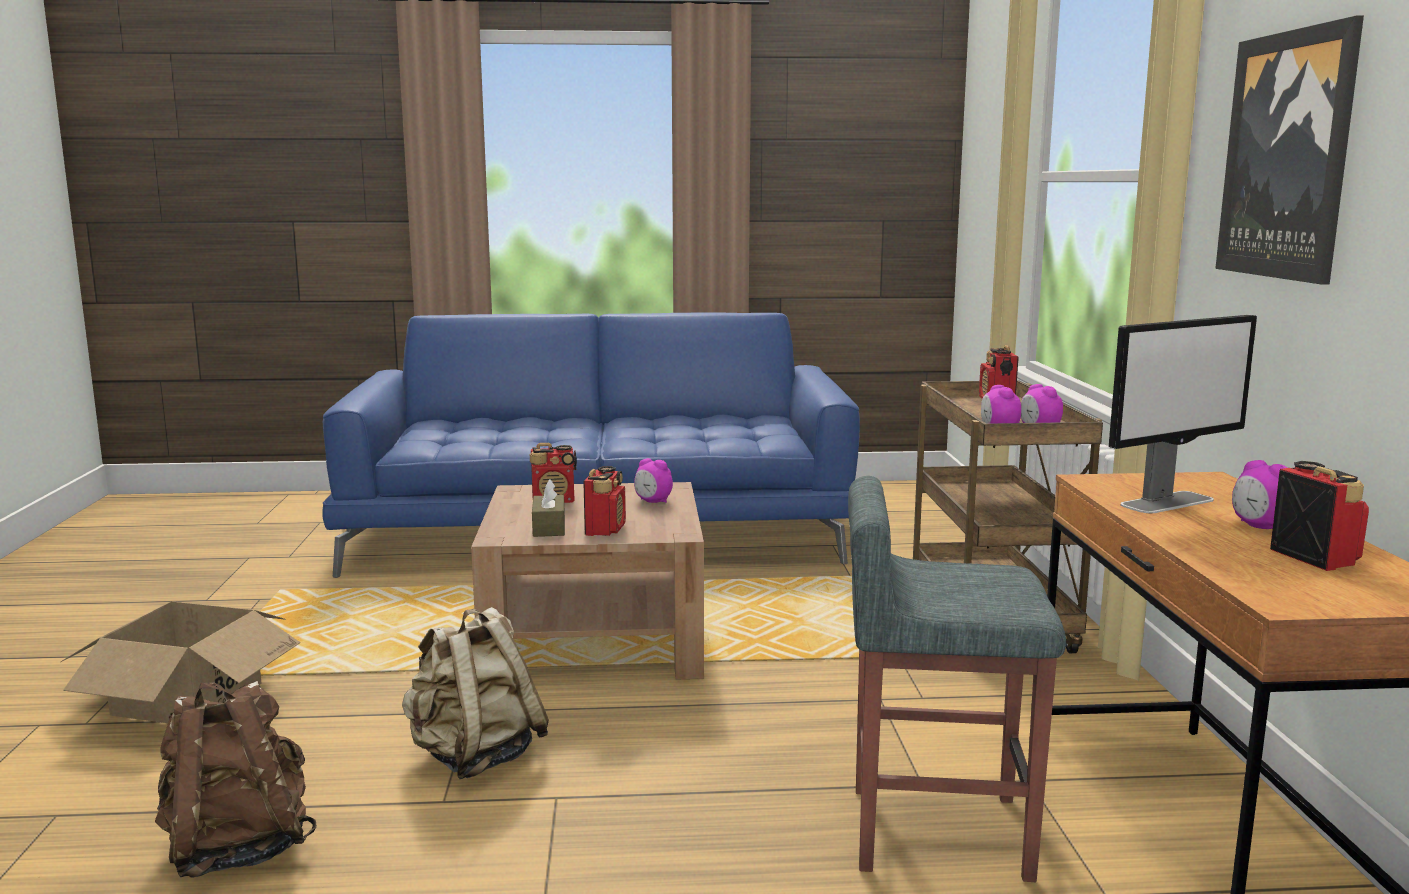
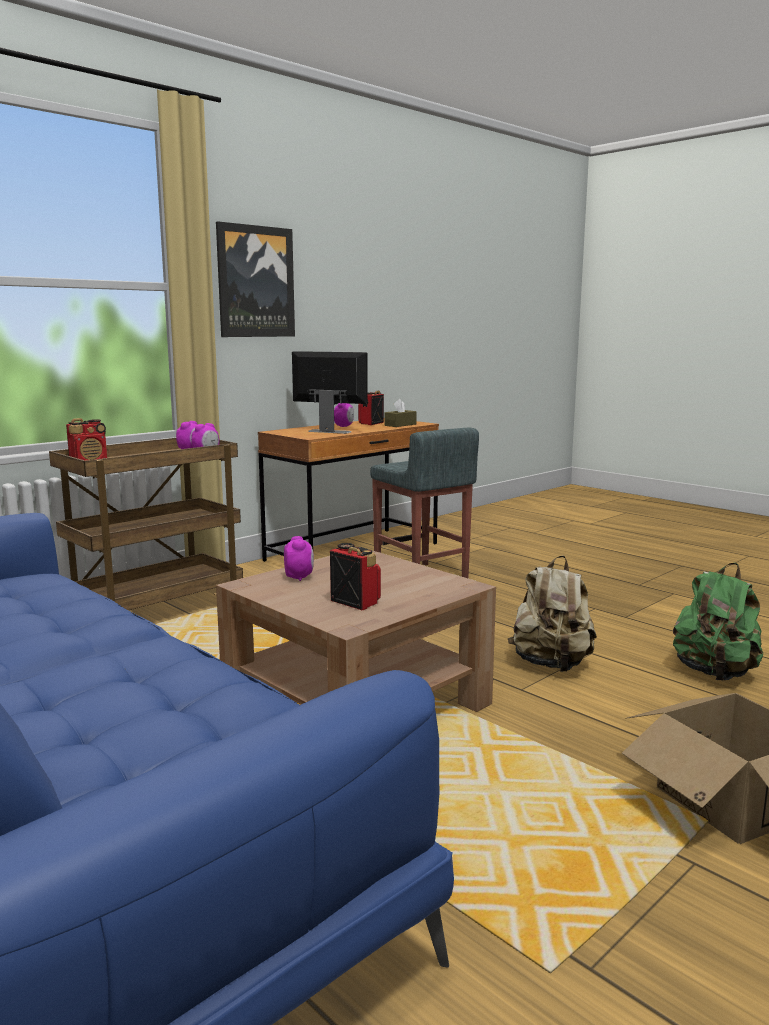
camera: 130 degrees left, 0 degrees up
(237, 849) = (714, 673): brown backpack -> green backpack
(549, 527) = (417, 582): brown tissue box -> brown tissue box (400, 425)
(605, 529) = (389, 569): radio -> none

